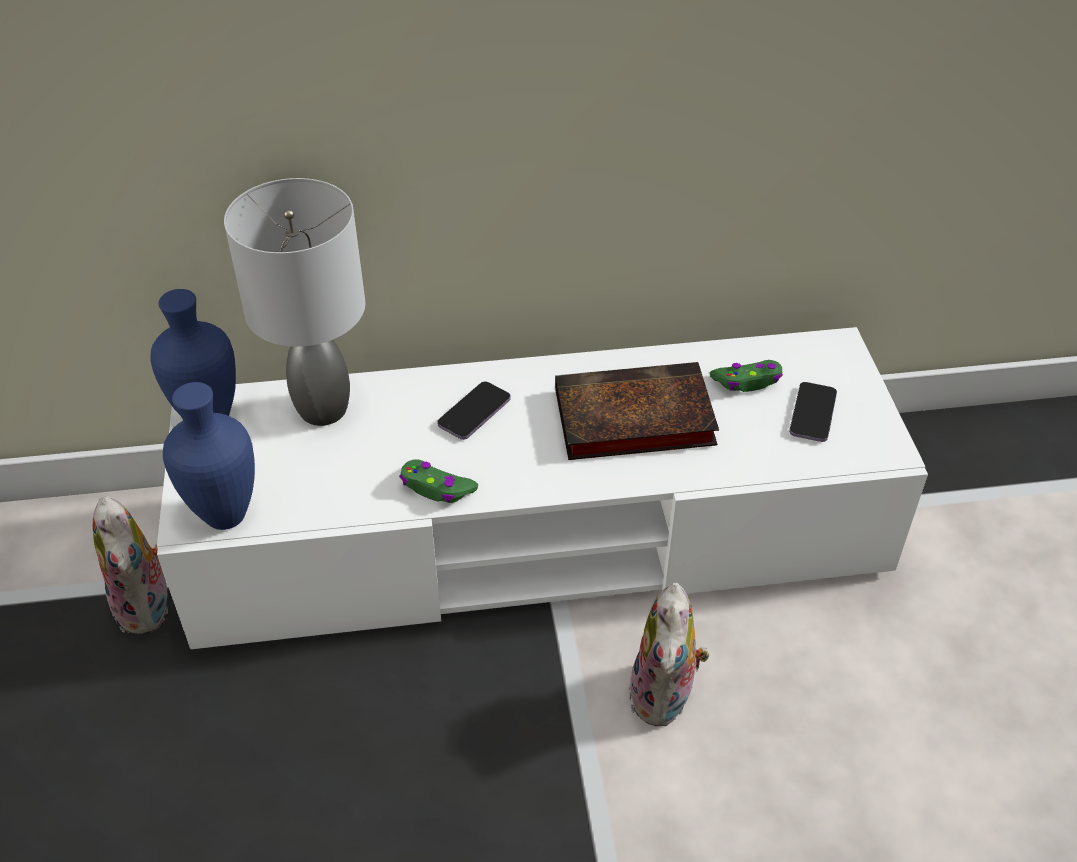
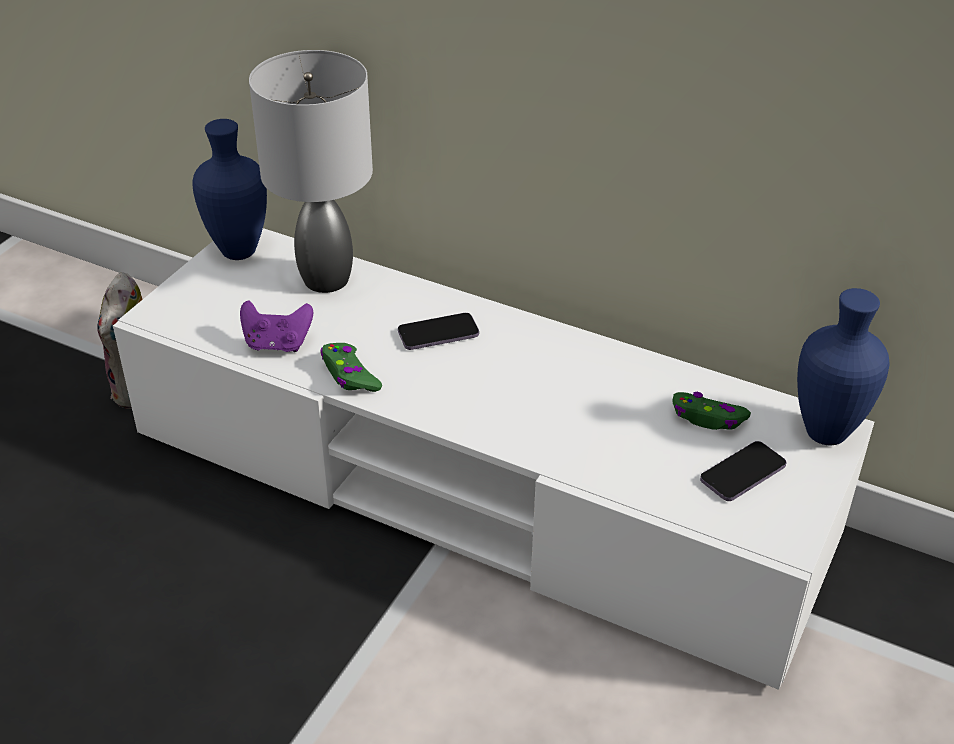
camera: 35 degrees right, 5 degrees down
(223, 517) = (179, 321): blue vase -> blue vase (823, 433)
(342, 492) = (277, 344): none -> purple game controller
(630, 420) = (563, 399): book -> none
(665, 697) = (456, 672): plush toy -> none

